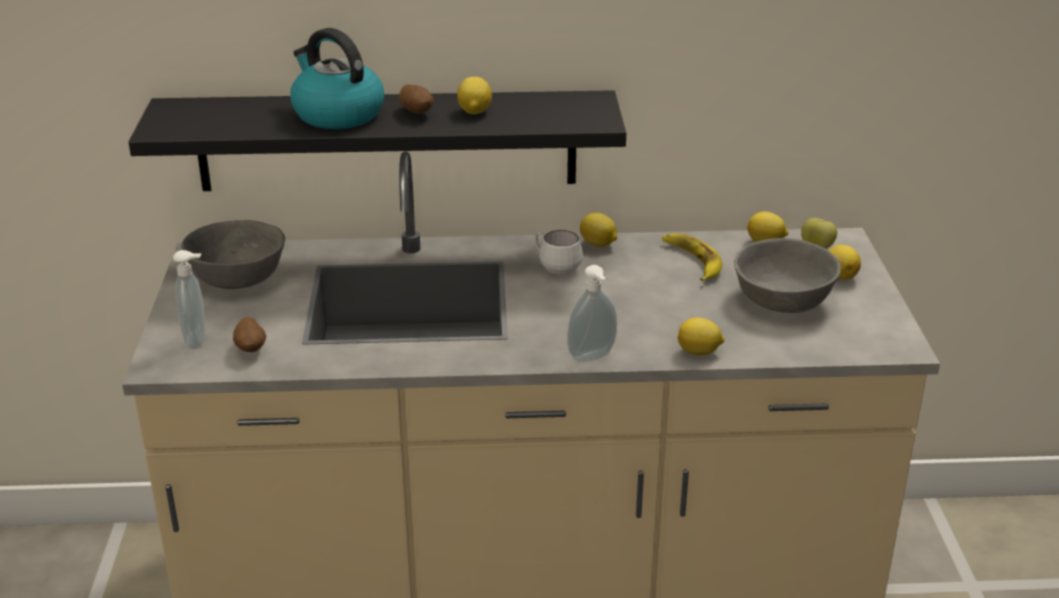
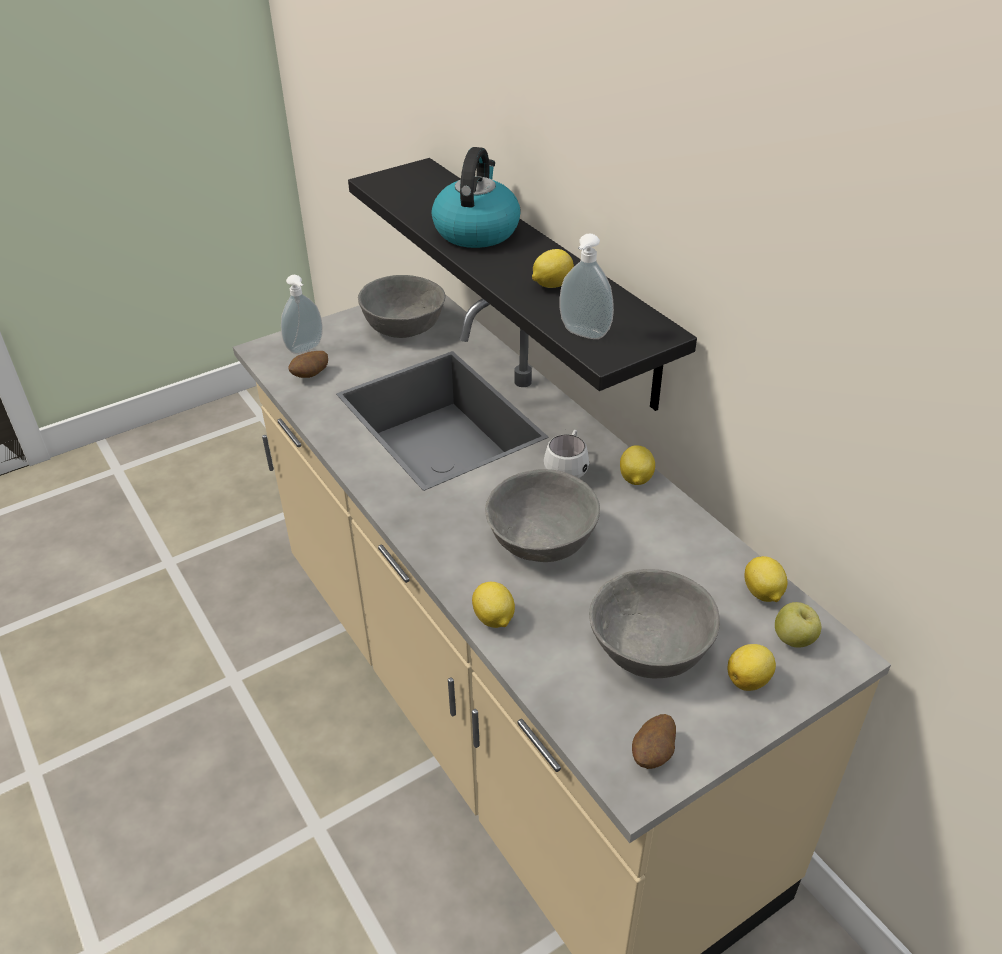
camera: 60 degrees right, 10 degrees up
(417, 113) = (518, 261): potato -> potato (653, 754)
(593, 358) = (430, 552): soap dispenser -> soap dispenser (583, 334)
(629, 304) = (542, 540): none -> grey bowl
(692, 261) = (666, 552): banana -> none

